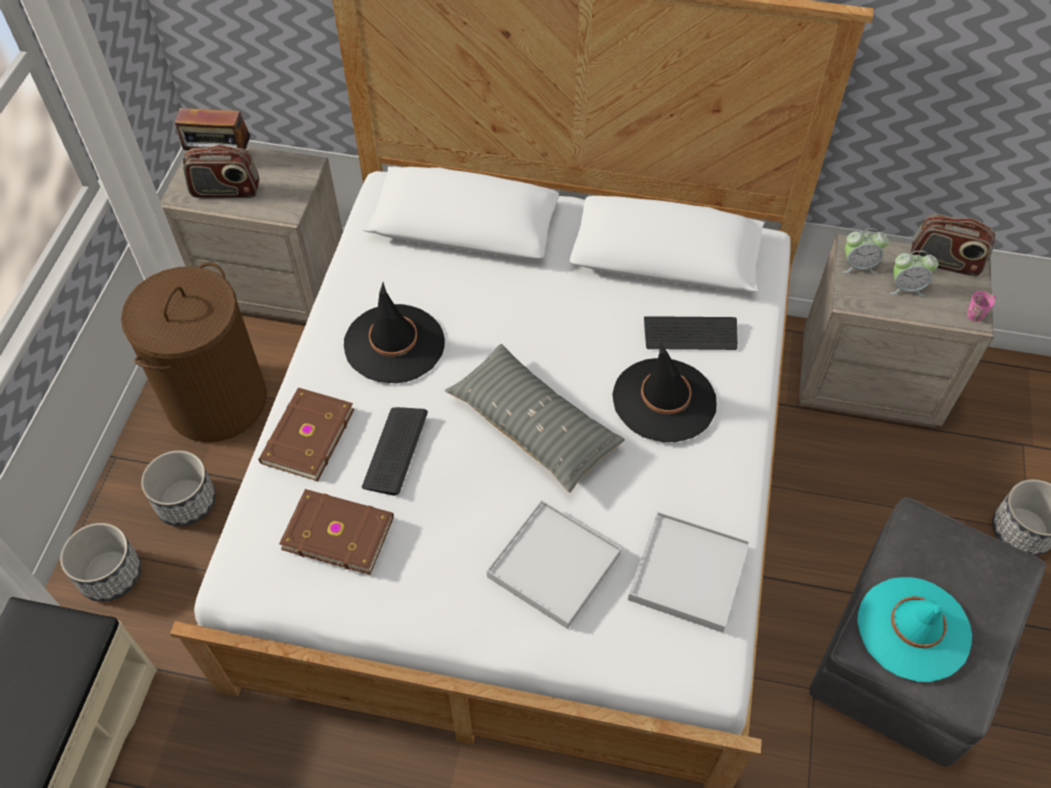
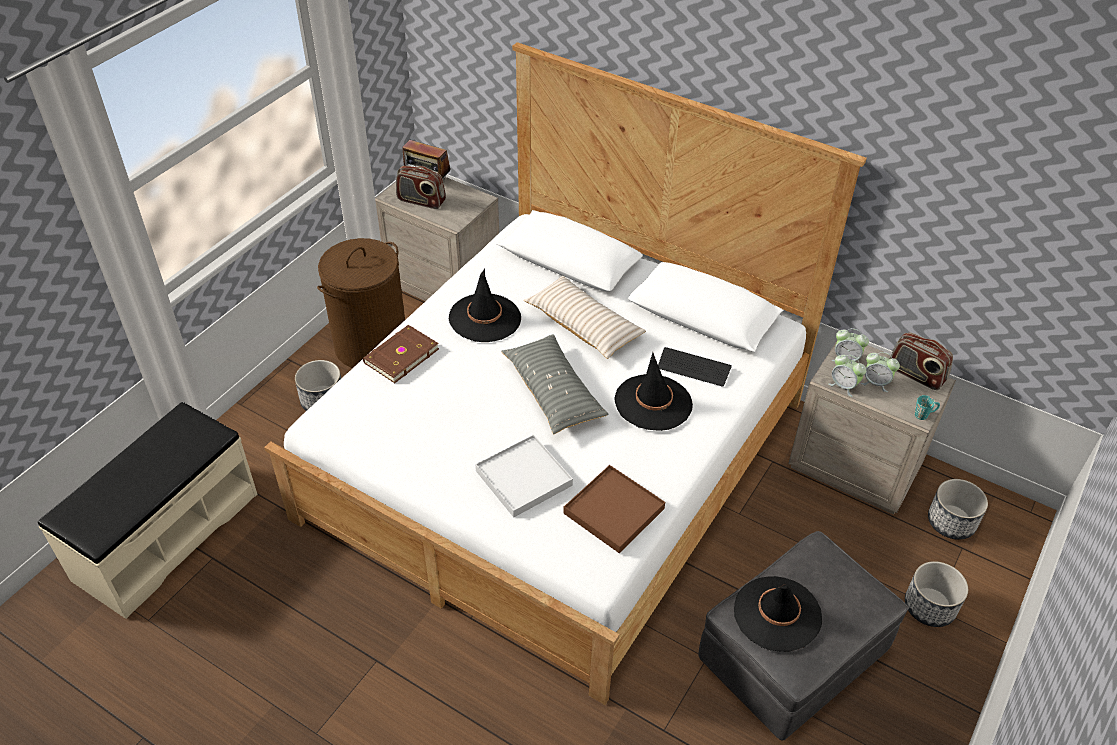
camera: 20 degrees right, 10 degrees down
(111, 575) = (255, 429): planter -> planter (951, 522)
(338, 531) = (392, 414): brown book -> none
(395, 451) = (452, 379): keyboard -> none
(526, 315) = (583, 325): none -> beige pillow
(688, 573) = (614, 511): white tray -> brown tray
(872, 303) = (843, 386): none -> alarm clock
(913, 629) = (777, 614): turquoise hat -> black hat
(978, 313) = (924, 414): pink mug -> turquoise mug

